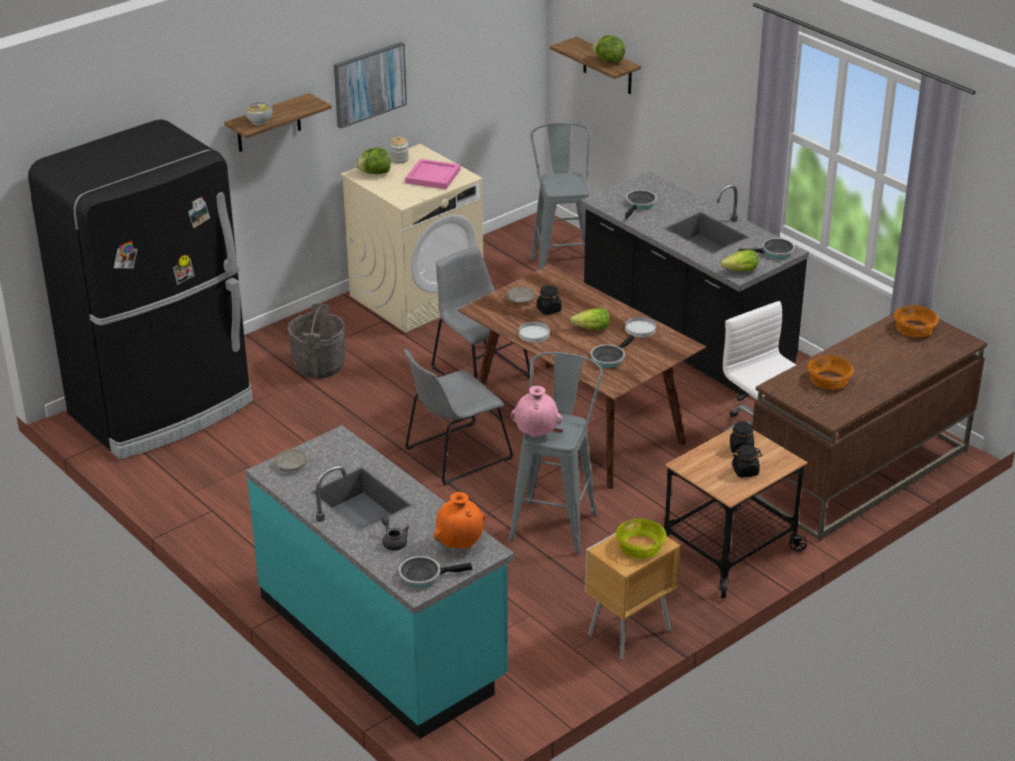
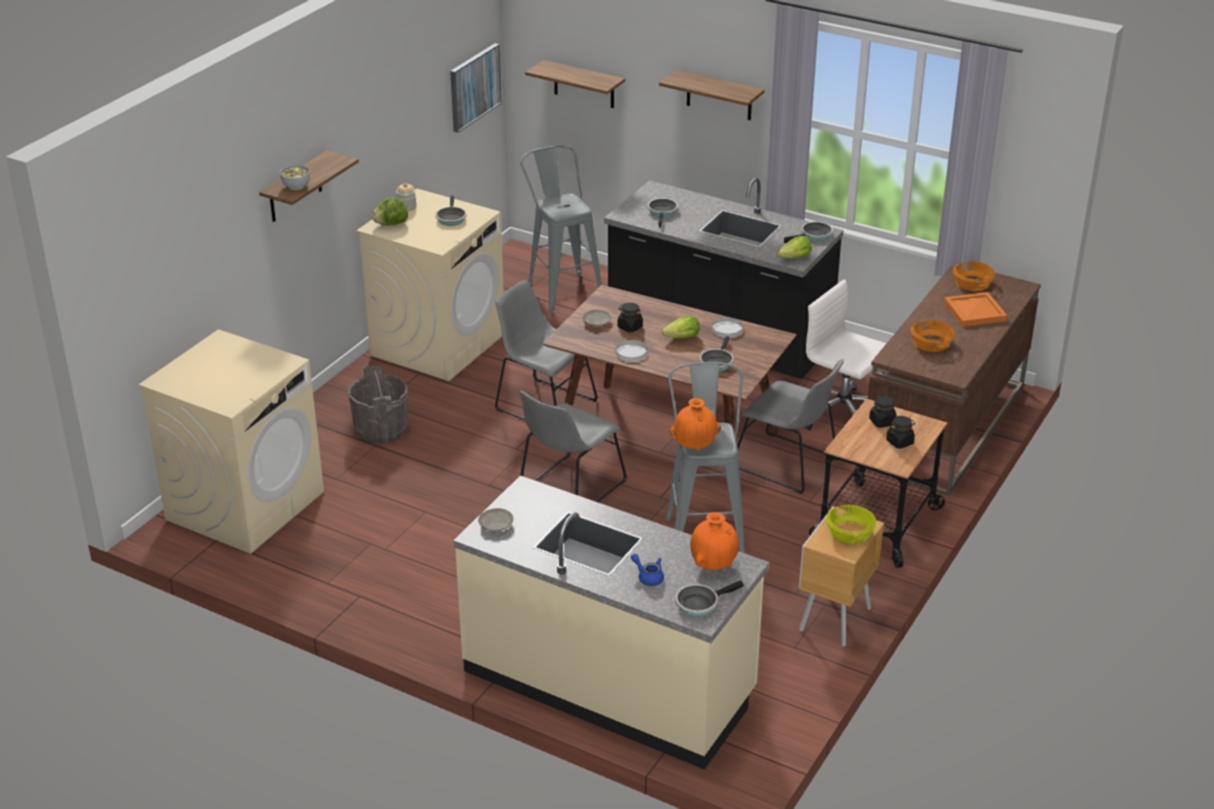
camera: 20 degrees left, 0 degrees up
(163, 409) = (246, 505): black fridge -> beige washing machine
(369, 84) = (373, 133): picture -> picture (474, 87)
(383, 639) = (609, 682): turquoise counter -> beige counter
(393, 541) = (648, 577): grey teapot -> blue teapot
(432, 176) = (451, 218): pink tray -> frying pan
(536, 433) = (695, 446): pink vase -> orange vase
(608, 60) = (591, 78): lettuce -> none
(677, 476) = (788, 464): none -> grey chair
(717, 96) = (719, 95): none -> shelf
(897, 358) = (975, 312): none -> orange tray

